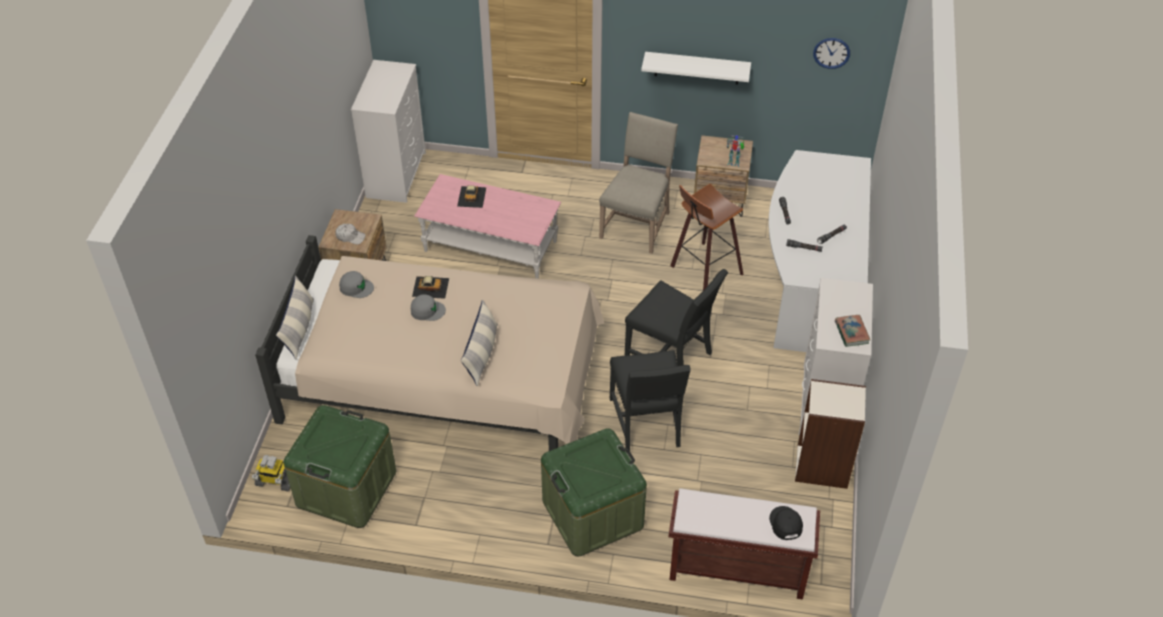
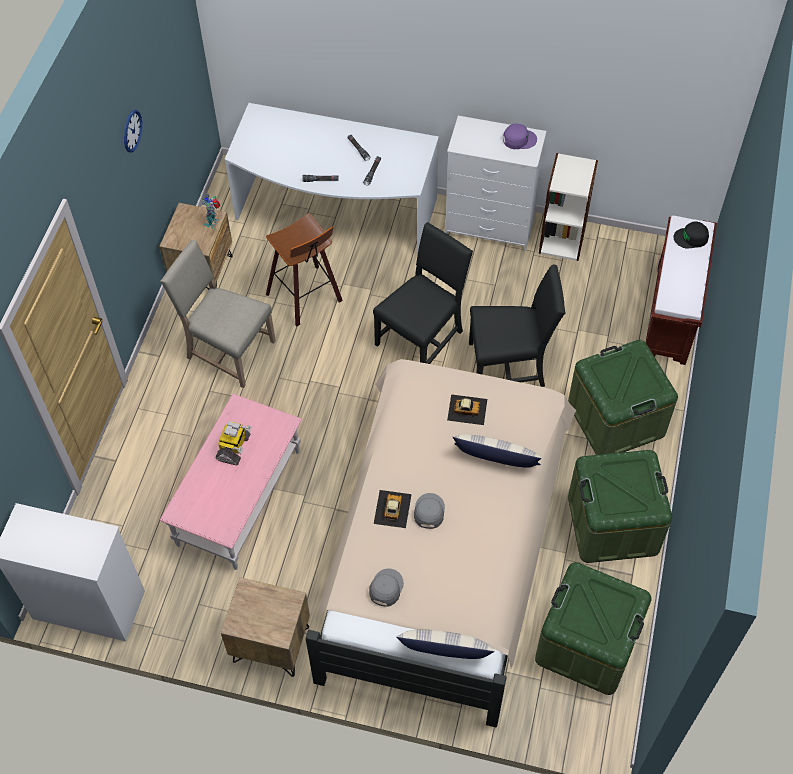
camera: 85 degrees left, 10 degrees up
(275, 481) = (578, 720): toy robot -> toy robot (234, 448)
(350, 237) = (275, 611): white cap -> none
(470, 509) = (612, 524): none -> green storage box
(472, 196) = (209, 483): toy car -> toy car (467, 409)
(697, 68) = (135, 194): white shelf -> none
(831, 53) = (178, 61): wall clock -> wall clock (132, 131)
(851, 332) = (519, 139): book -> purple cap

